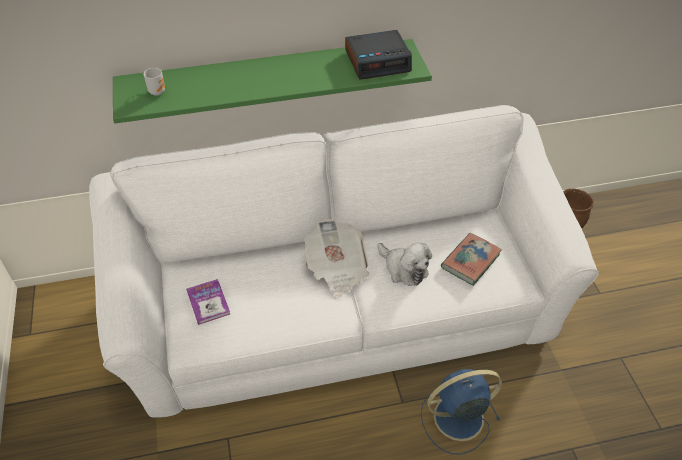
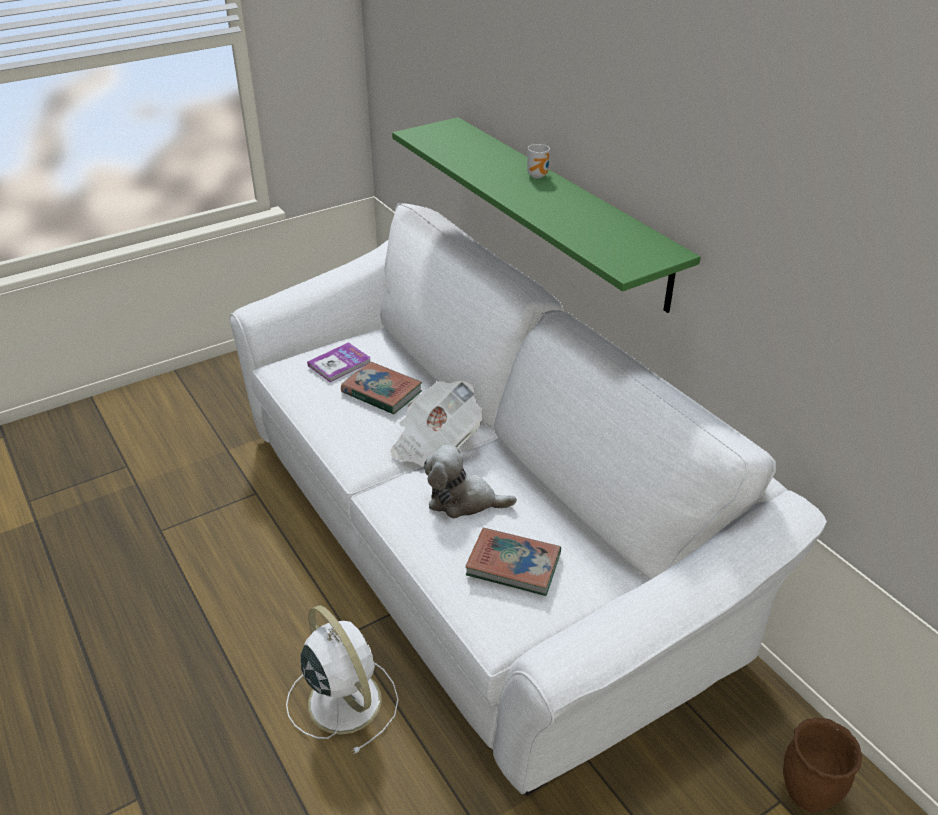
camera: 70 degrees right, 10 degrees down
(157, 91) = (448, 139): mug -> mug (539, 175)
(262, 284) = (381, 392): none -> book
(378, 61) = (619, 241): alarm clock -> none
(404, 269) = (463, 500): plush toy -> plush toy turned 75 degrees clockwise
(456, 418) = (342, 699): blue fan -> white fan

